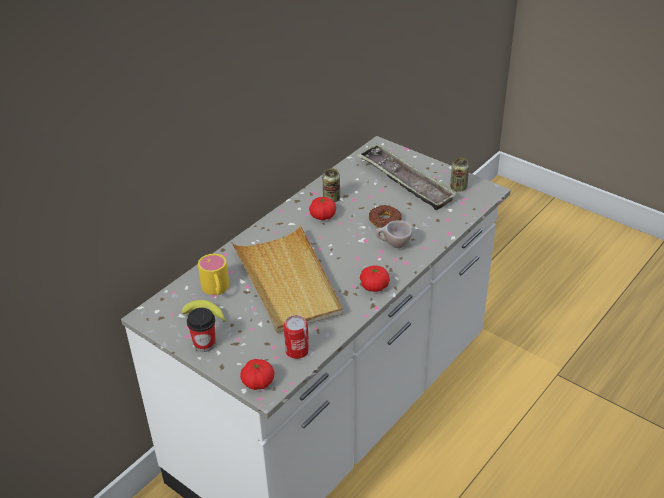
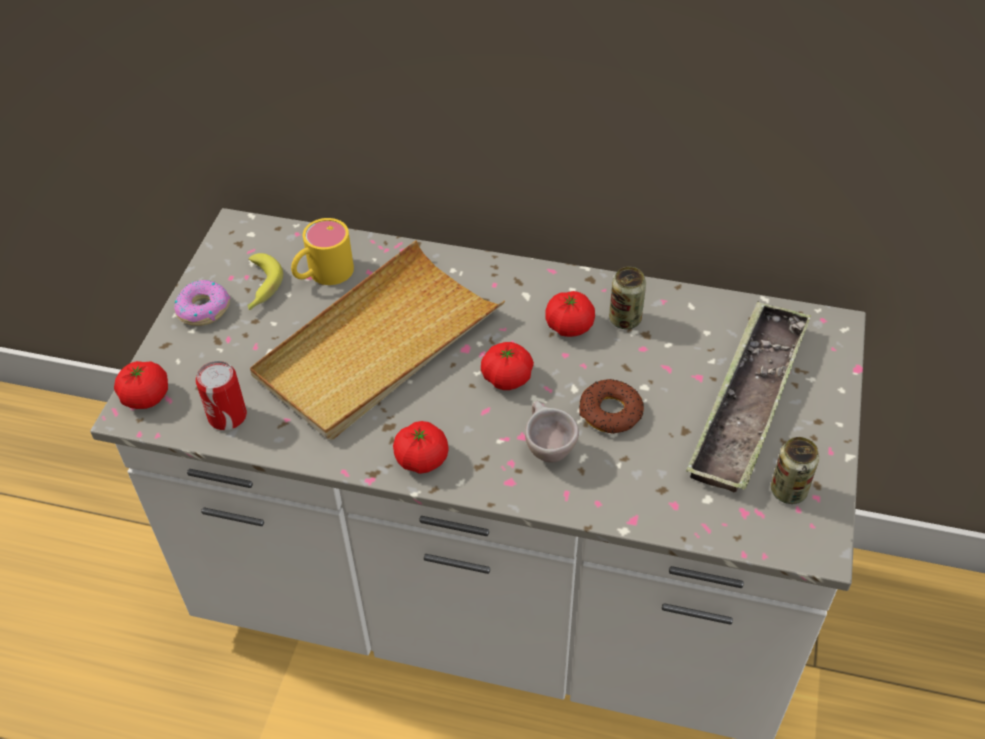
camera: 65 degrees right, 10 degrees up
(204, 344) = (203, 309): cup -> donut
(342, 245) = (507, 378): none -> tomato

